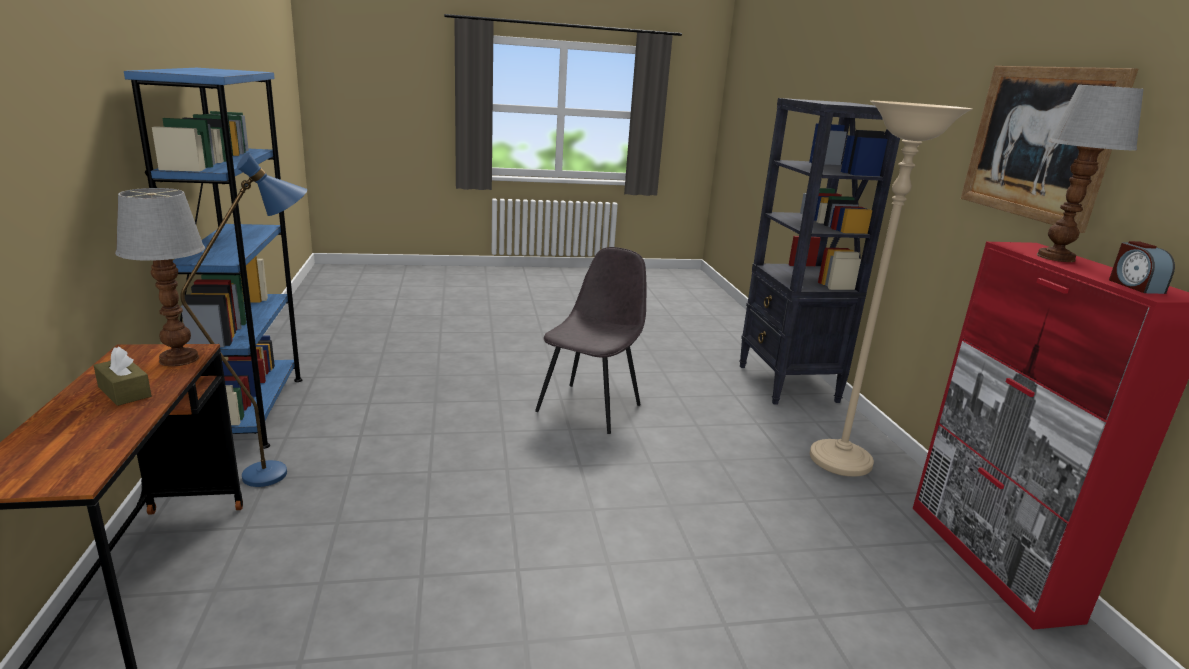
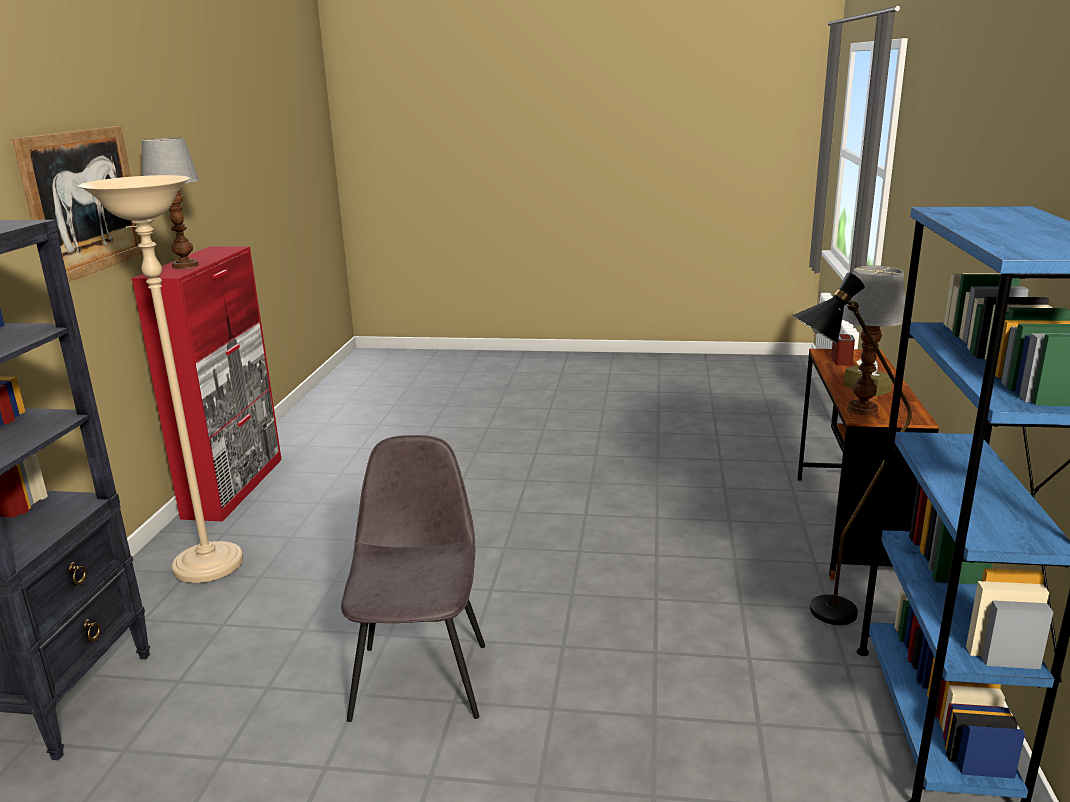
camera: 160 degrees left, 0 degrees up
(282, 471) = (817, 614): blue floor lamp -> black floor lamp
(590, 407) = (421, 678): grey chair -> grey chair turned 135 degrees clockwise
(1134, 286) = (222, 251): alarm clock -> alarm clock (842, 360)

